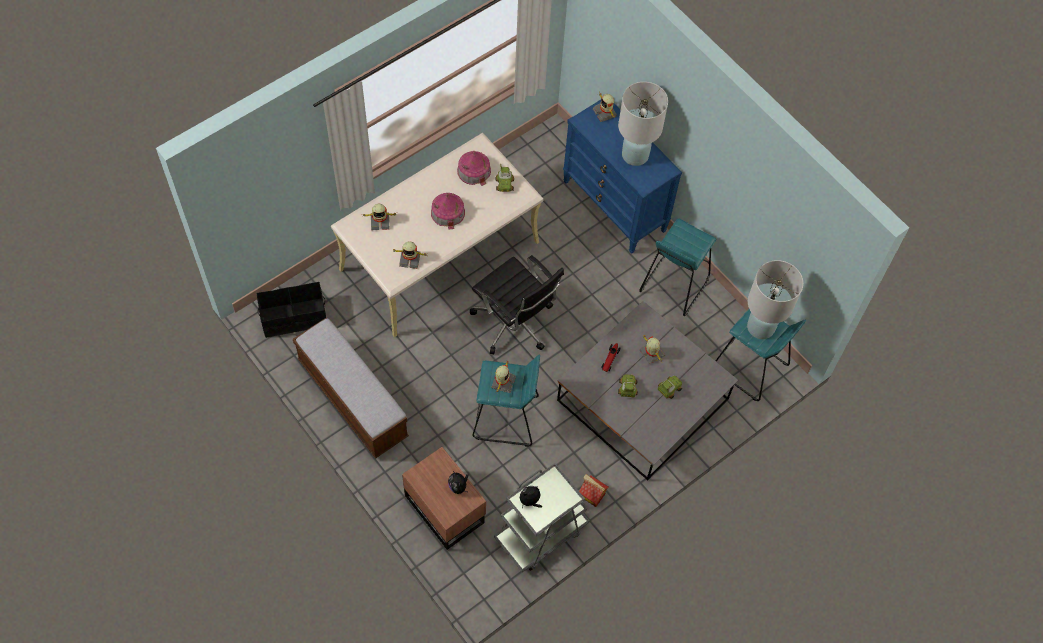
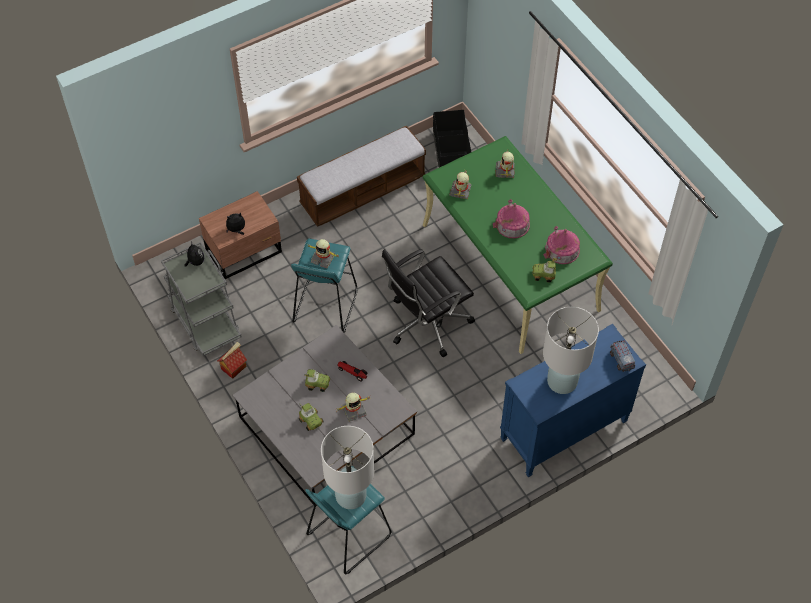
camera: 100 degrees right, 5 degrees down
(440, 255) = (510, 267): beige desk -> green desk
(605, 112) = (621, 360): toy robot -> toy truck
(673, 285) = (458, 475): turquoise stool -> none

